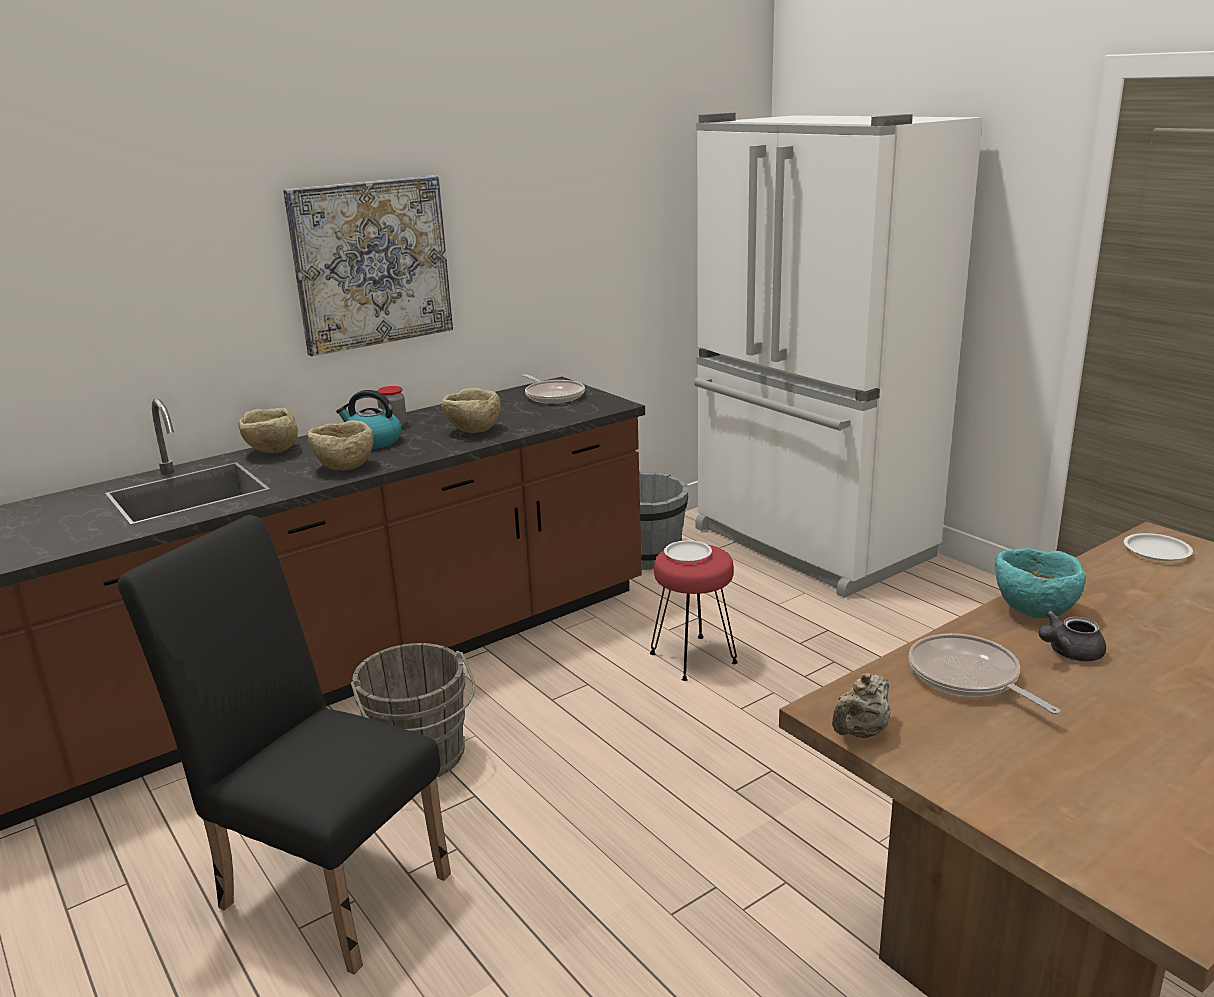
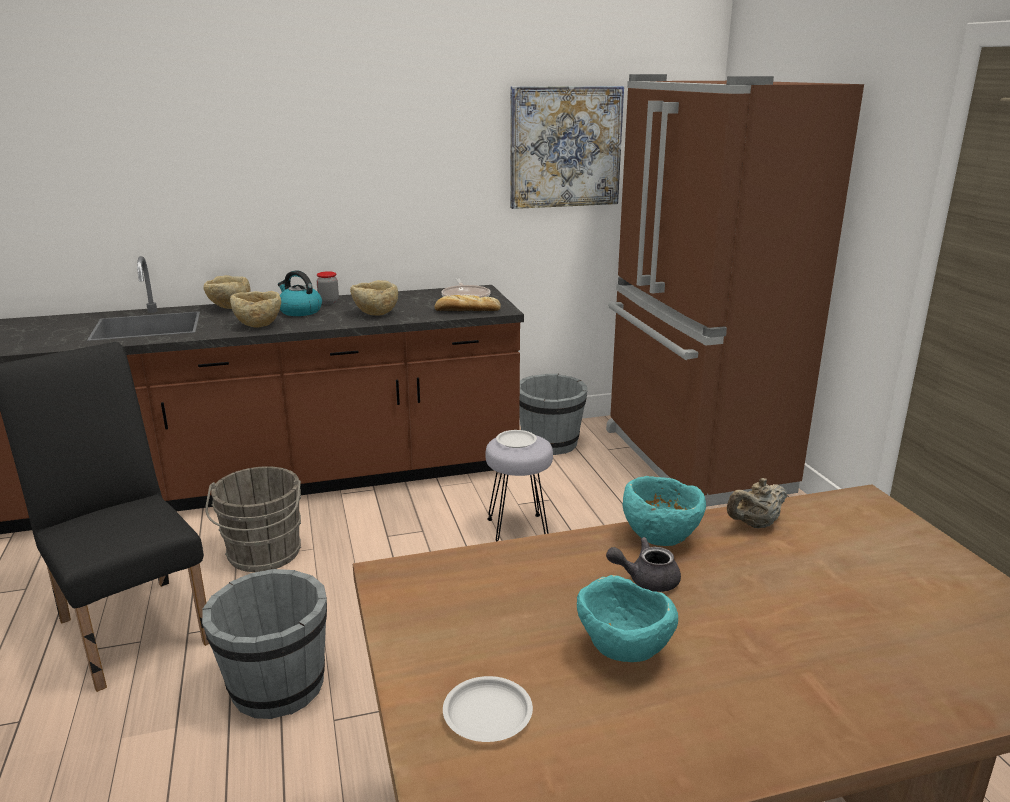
camera: 20 degrees right, 0 degrees up
(371, 263) = (330, 175): picture -> picture (565, 147)
(574, 900) = (276, 687): none -> grey bucket
(575, 411) = (466, 310): none -> bread
(694, 658) = (519, 530): red stool -> grey stool
(810, 544) = (691, 460): white fridge -> brown fridge
(860, 733) = (387, 598): beige teapot -> beige teapot (755, 524)
(968, 678) = (530, 578): frying pan -> none
(1128, 722) = (622, 653): none -> turquoise bowl
(1157, 551) = (847, 512): white plate -> white plate (487, 715)

